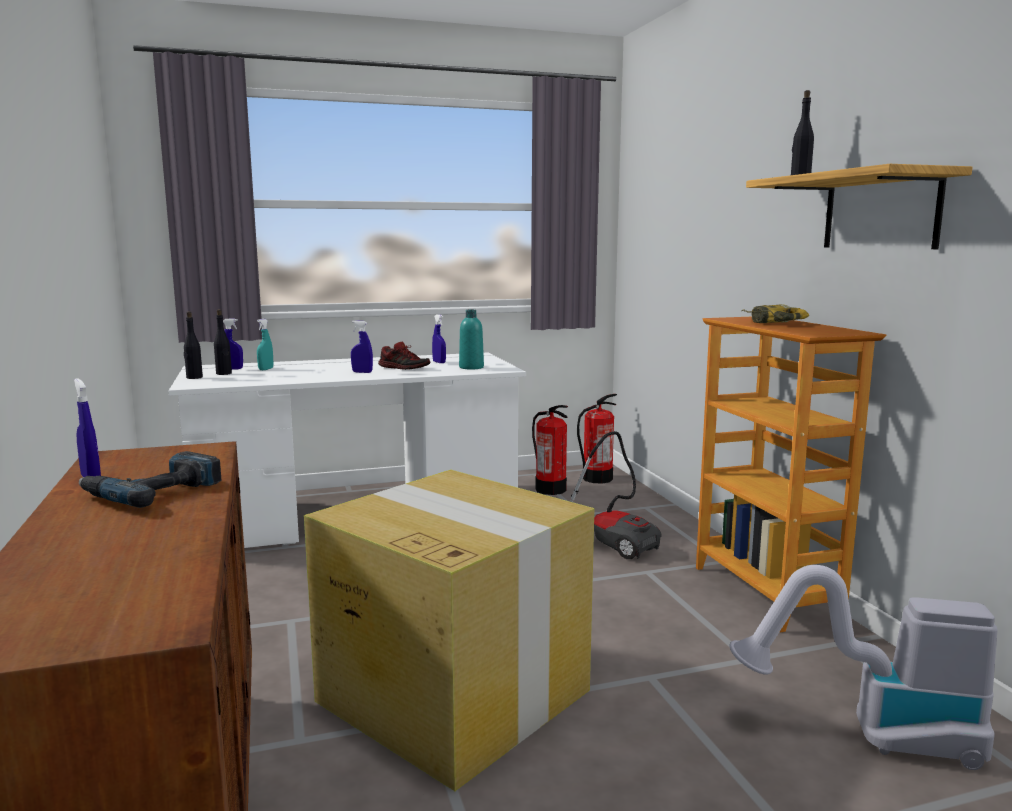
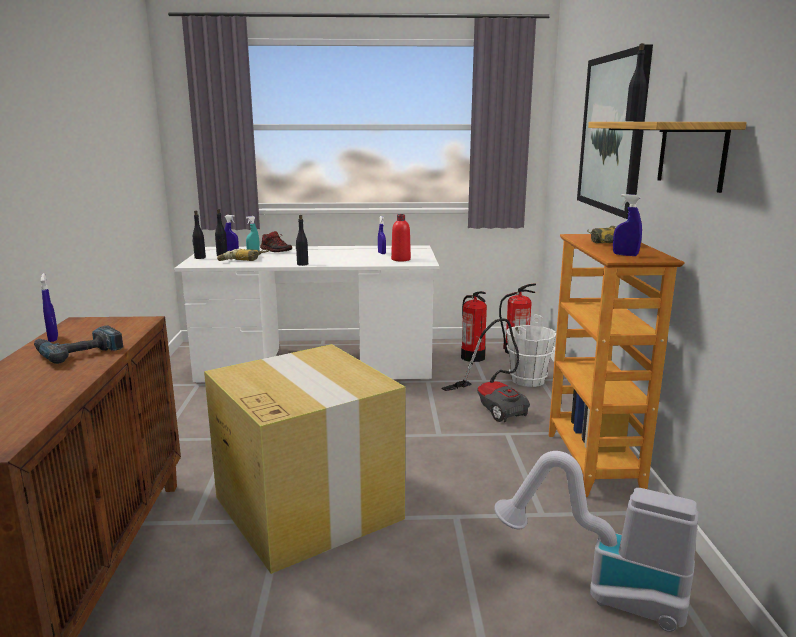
camera: 15 degrees right, 5 degrees up
(260, 377) = (242, 260): none -> power drill
(349, 378) = (302, 264): none -> black bottle
(362, 372) = (316, 259): blue spray bottle -> blue spray bottle (625, 255)
(404, 368) = (350, 257): shoe -> shoe (276, 250)
(471, 367) = (401, 259): turquoise bottle -> red bottle
(632, 509) = (528, 380): none -> white bucket
(736, 203) = (613, 133): none -> picture

